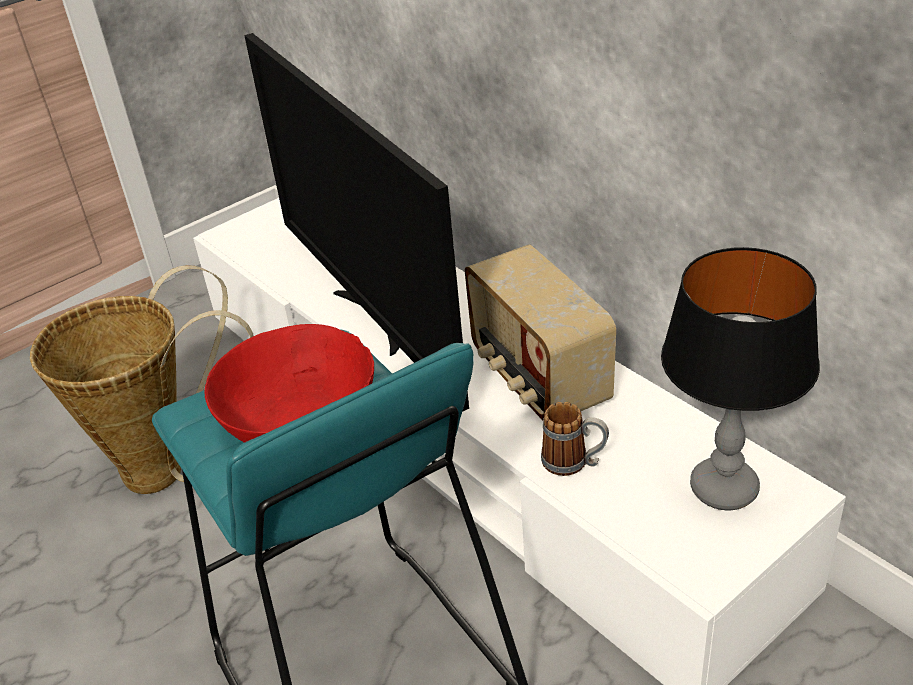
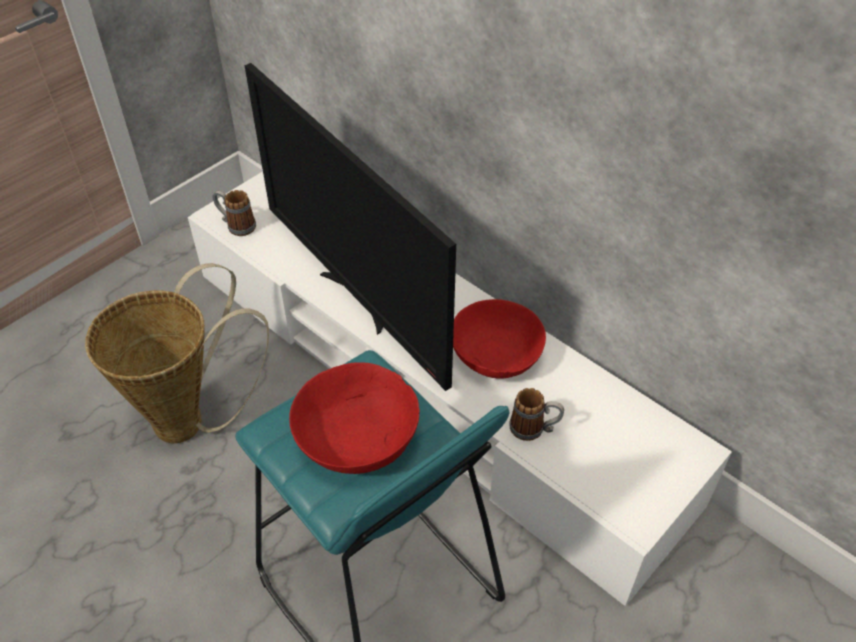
camera: 10 degrees left, 10 degrees up
(246, 245) = (236, 225): none -> mug
(537, 378) = (496, 354): radio -> red bowl
(723, 489) = (645, 448): table lamp -> none

